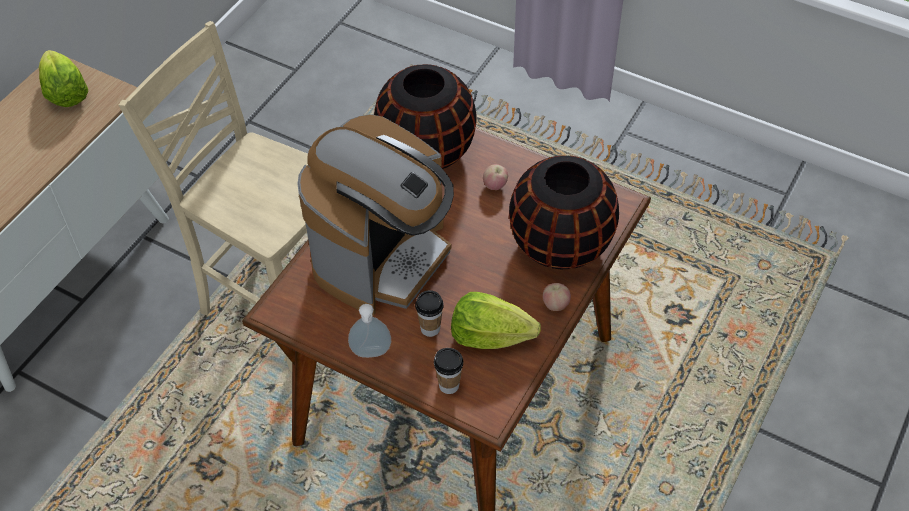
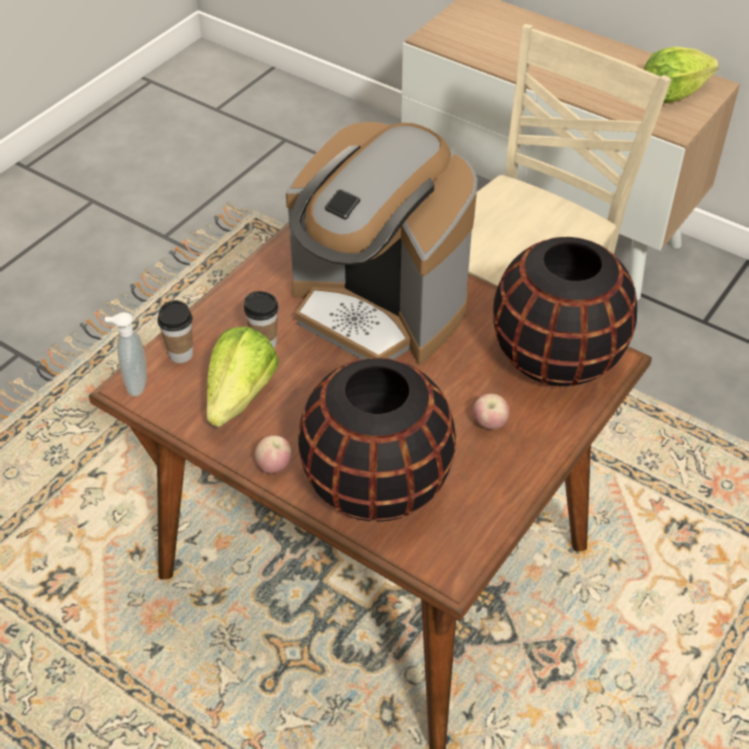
camera: 95 degrees right, 5 degrees down
(371, 354) = (240, 293): soap dispenser -> soap dispenser (135, 384)

